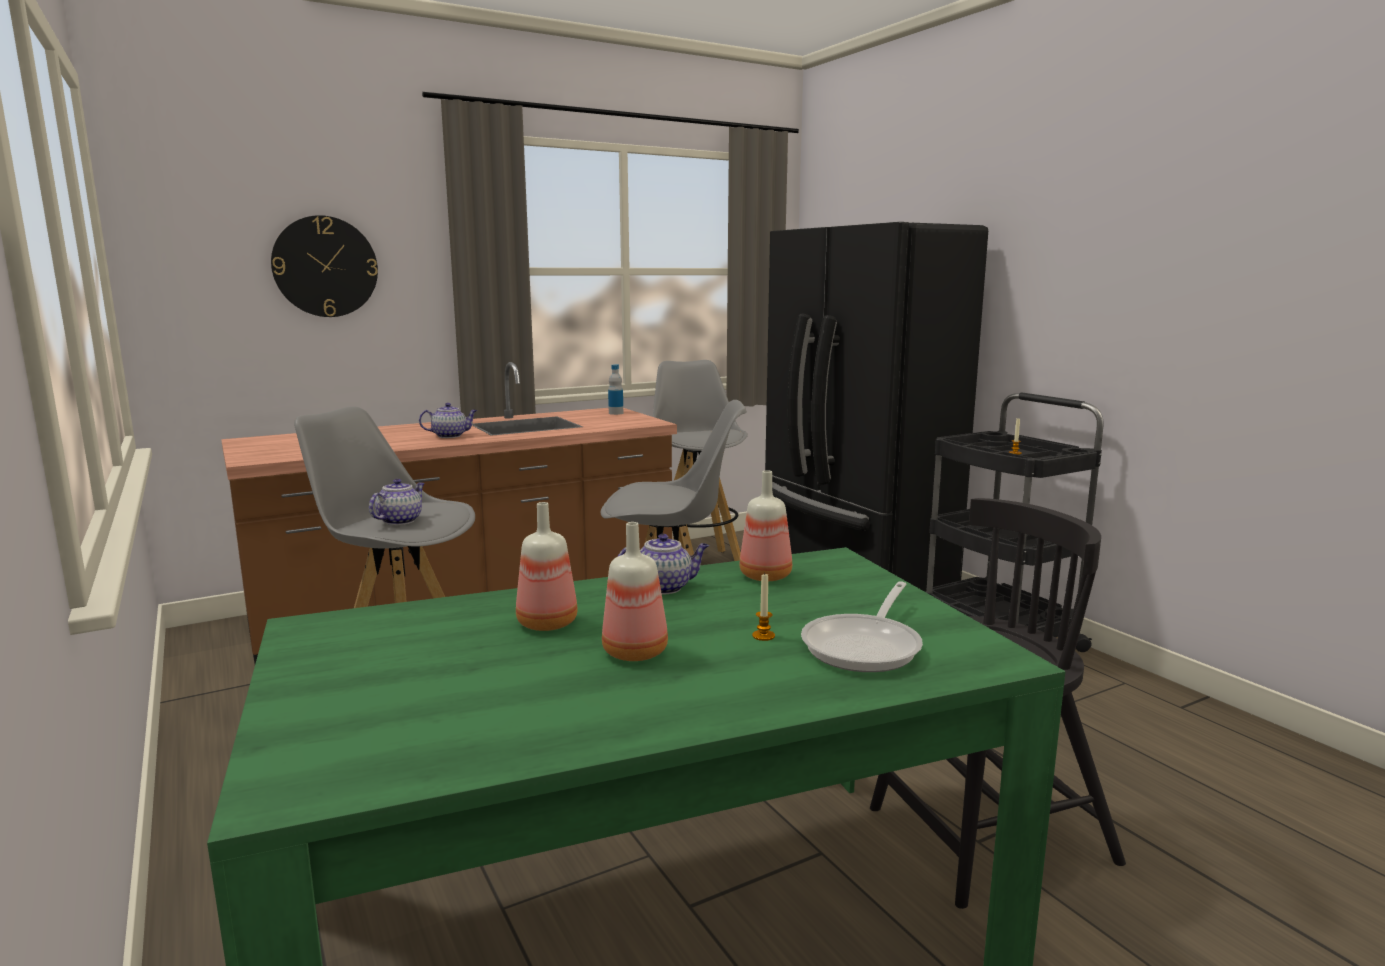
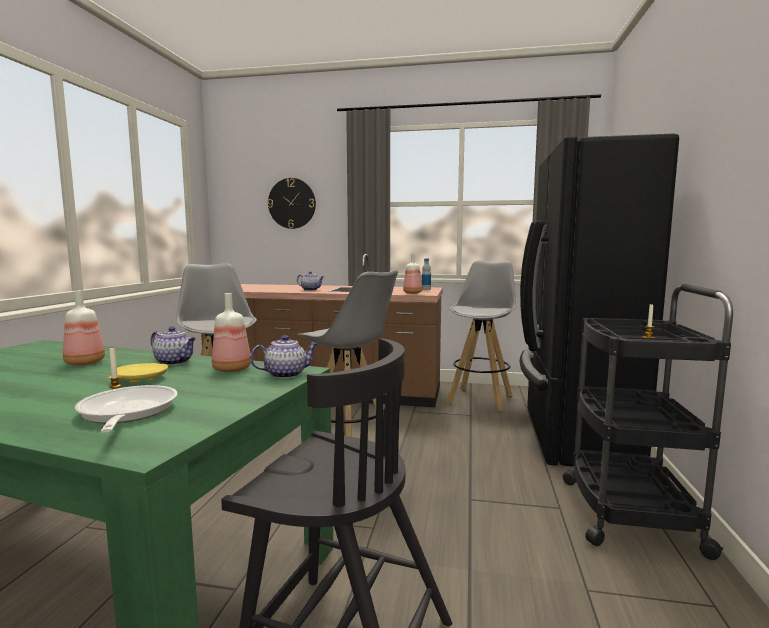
camera: 40 degrees right, 5 degrees down
(400, 520) = (211, 320): teapot -> teapot (286, 374)
(636, 651) = (57, 382): bottle -> bottle (413, 293)
(720, 615) = (142, 379): none -> yellow plate
(866, 646) = (126, 413): frying pan -> frying pan turned 90 degrees clockwise

